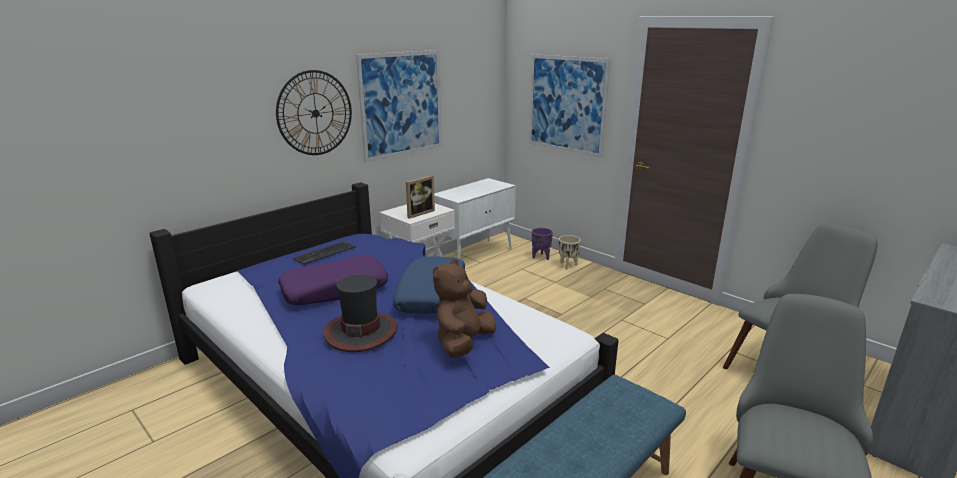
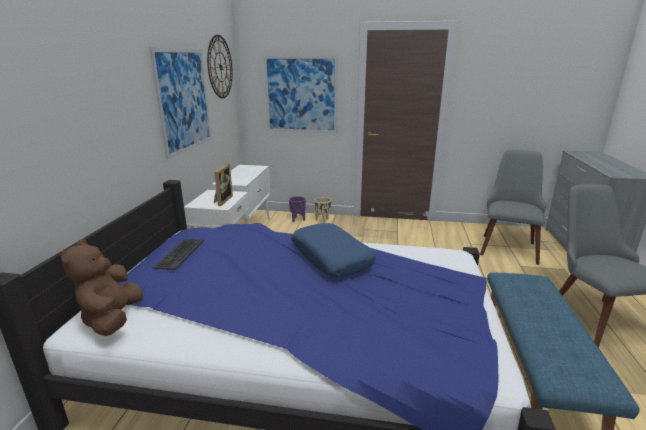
camera: 35 degrees left, 0 degrees up
(315, 113) = (126, 110): wall clock -> wall clock (220, 67)
(335, 290) = (243, 281): purple pillow -> none
(361, 332) = (329, 305): hat -> none
(463, 343) = (413, 284): brown plush toy -> brown plush toy (112, 319)

